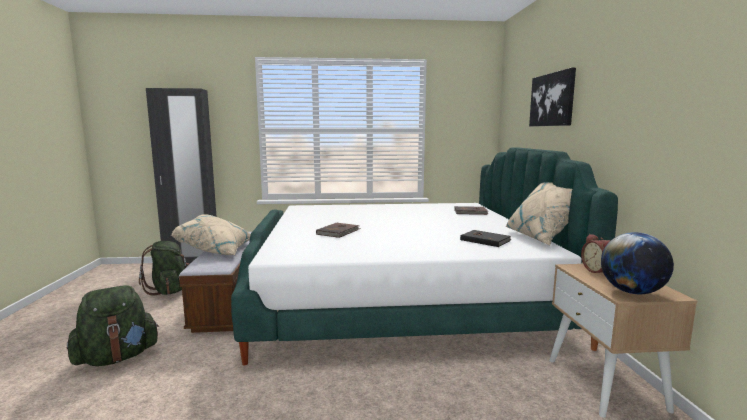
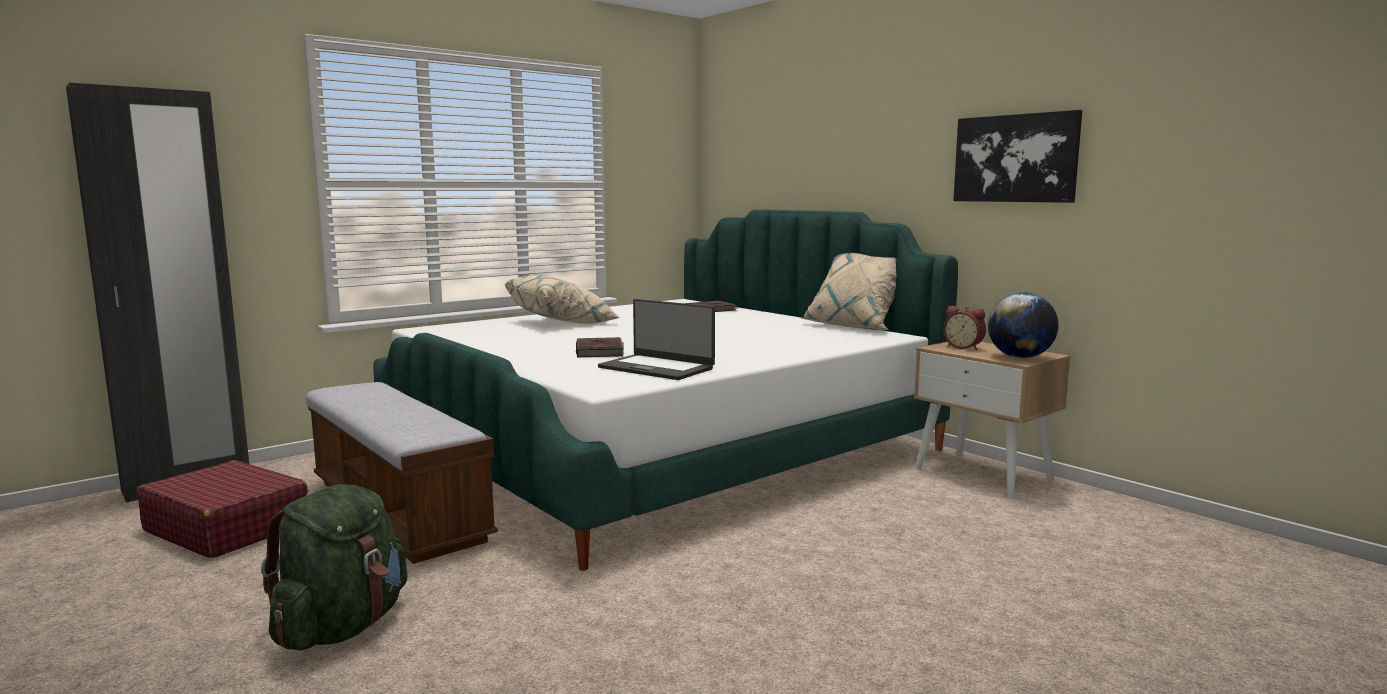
camera: 35 degrees left, 0 degrees up
(169, 290) = (227, 528): green backpack -> red suitcase
(217, 250) = (382, 413): beige pillow -> beige pillow (562, 322)
(334, 249) = (657, 368): none -> laptop
(485, 240) = (805, 335): black book -> none
(552, 99) = (823, 143): picture -> picture (1015, 158)

